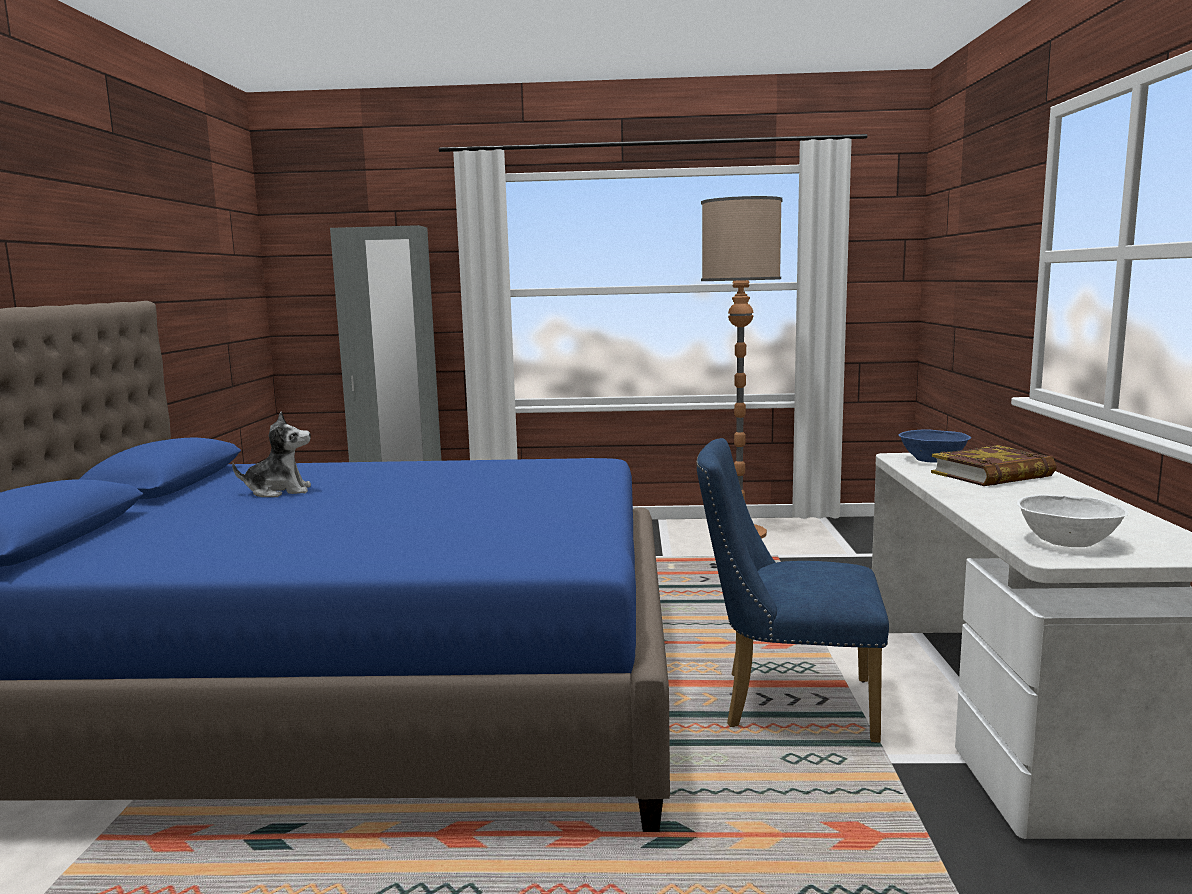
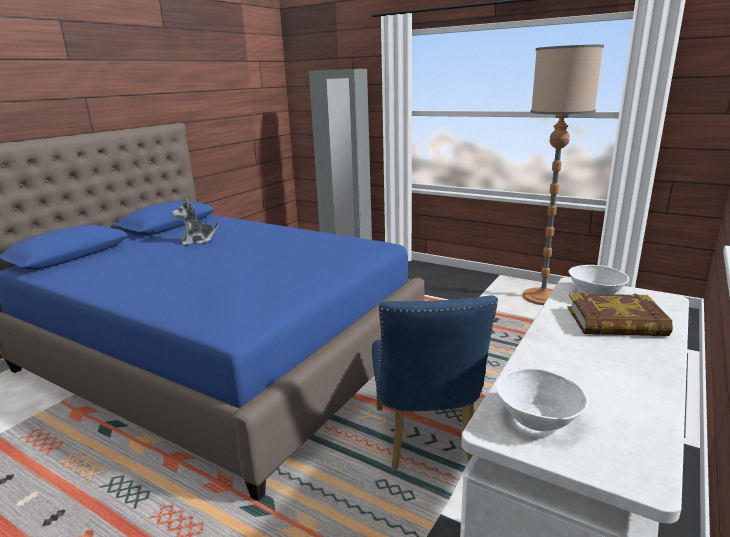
camera: 30 degrees right, 10 degrees up
(279, 491) = (197, 240): plush toy -> plush toy turned 135 degrees clockwise
(786, 703) = (425, 441): blue chair -> blue chair turned 135 degrees counterclockwise
(933, 460) = (596, 293): blue bowl -> white bowl

